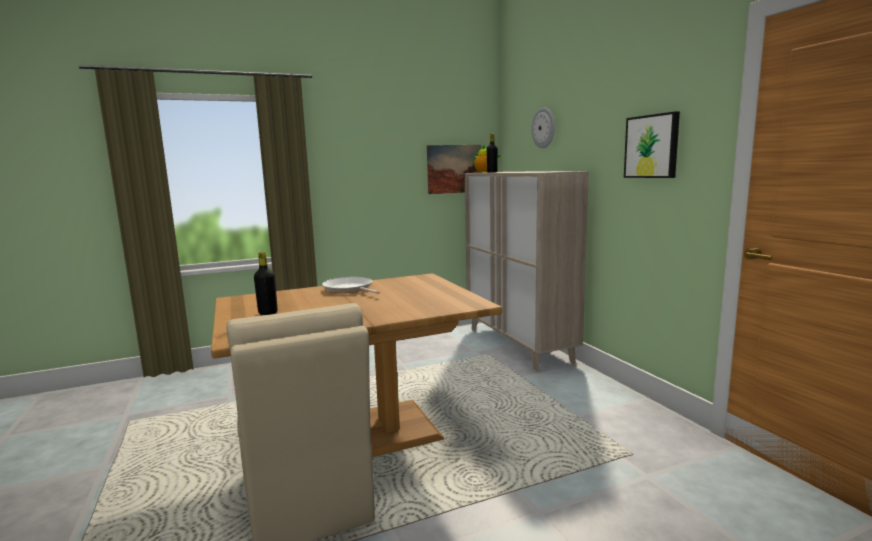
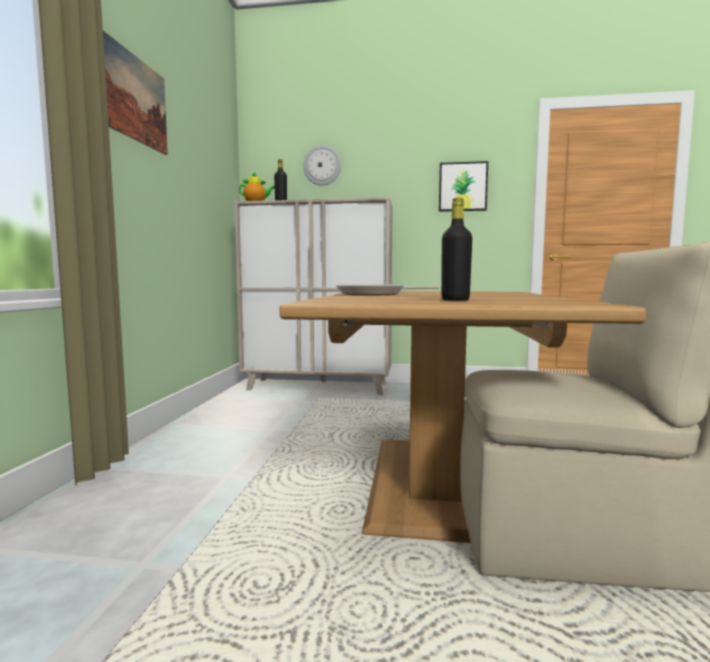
camera: 60 degrees left, 5 degrees down
(454, 169) = (216, 195): picture -> picture (135, 99)

